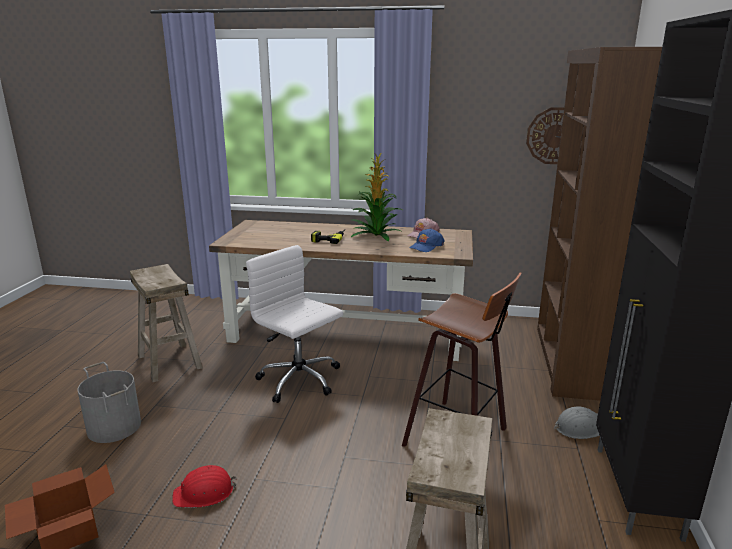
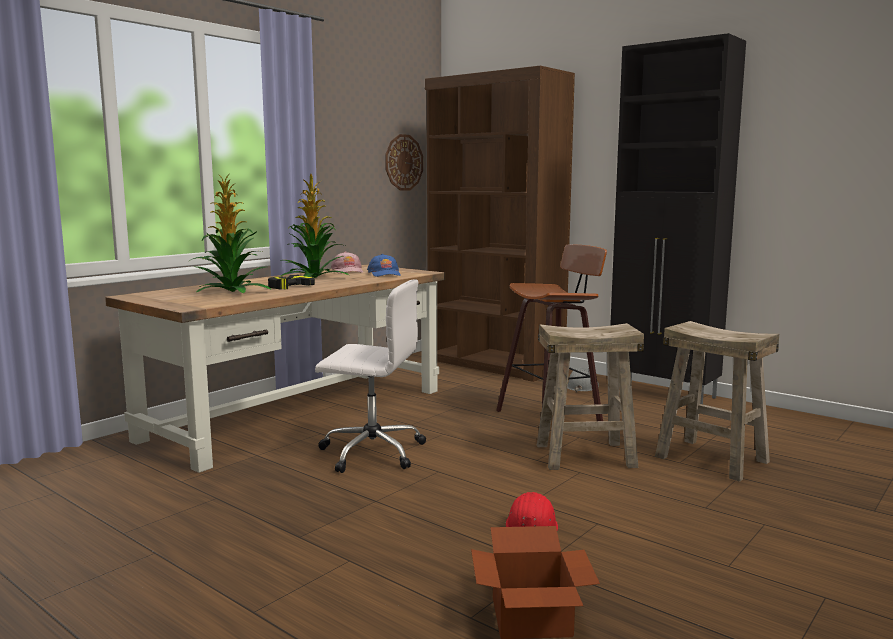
camera: 60 degrees left, 10 degrees down
(115, 426) = (316, 569): grey bucket -> none
(170, 361) = (185, 514): beige stool -> beige stool (585, 455)
(288, 235) = (230, 292): none -> potted plant
(300, 380) = (370, 452): white office chair -> white office chair turned 150 degrees counterclockwise

